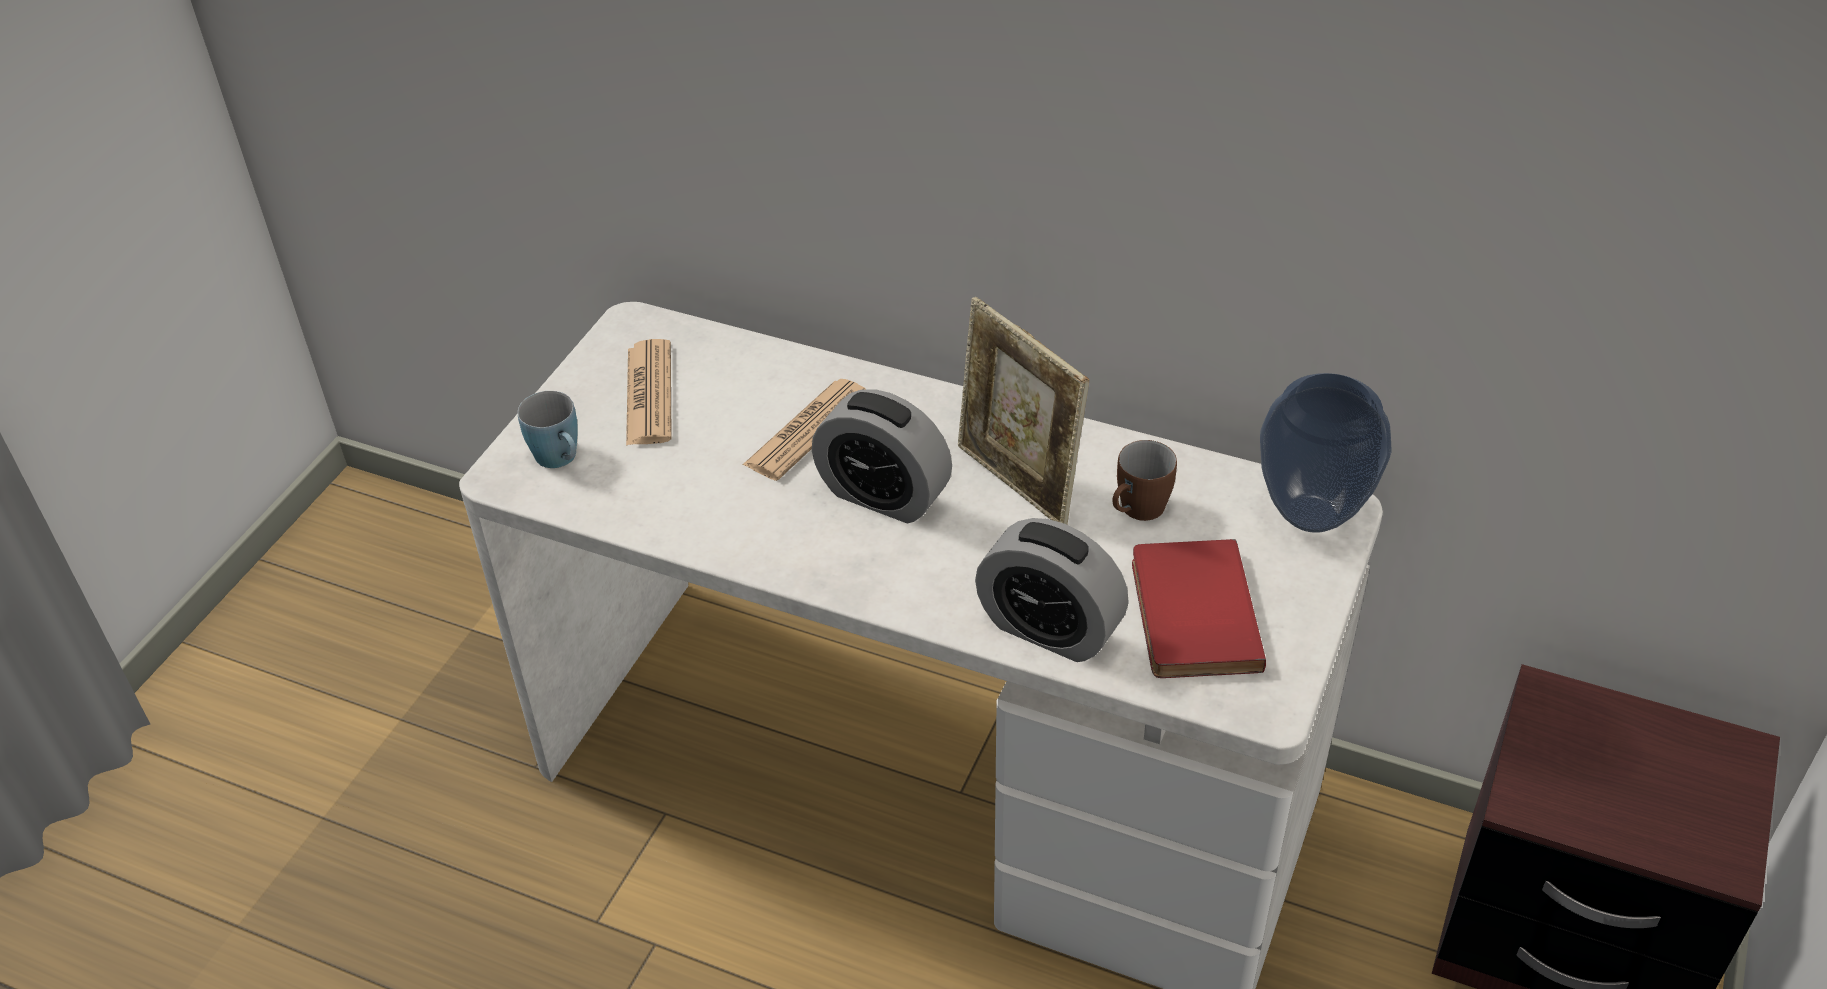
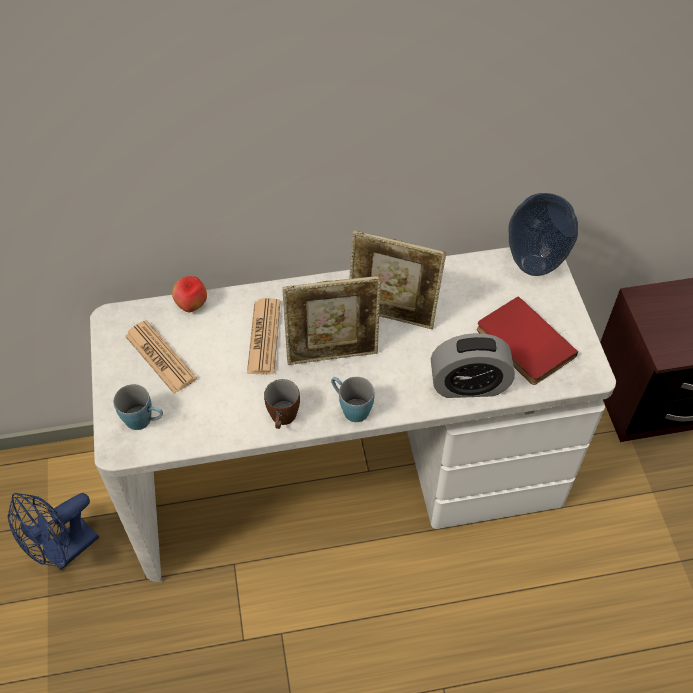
camera: 35 degrees left, 10 degrees up
(464, 676) = (65, 552): none -> blue fan
(746, 350) = (192, 305): none -> apple
(846, 574) = (350, 407): none -> blue mug
(883, 495) = (333, 354): alarm clock -> picture frame
(1136, 512) = (458, 303): brown mug -> brown mug (282, 420)

